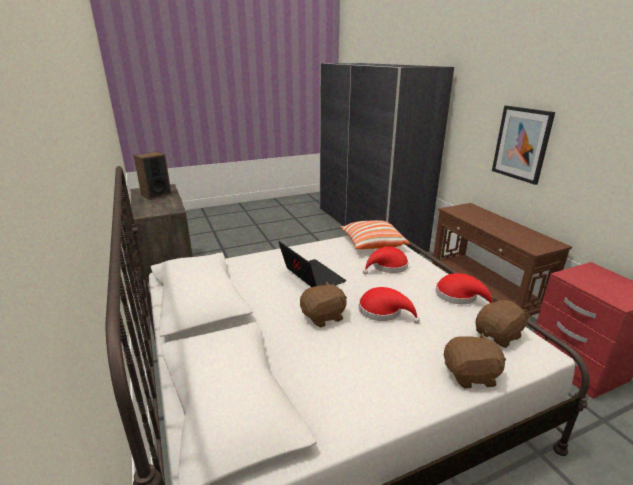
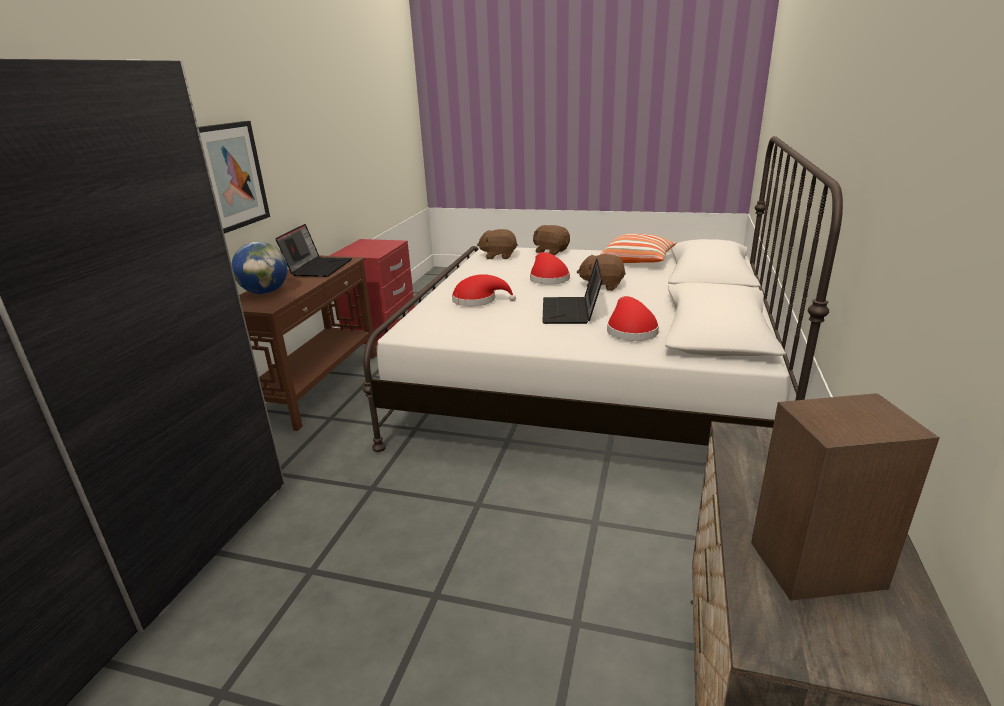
camera: 140 degrees left, 0 degrees up
(372, 244) = (441, 323): pillow -> pillow (638, 260)
(459, 296) = (471, 272): red hat -> red hat (630, 330)
(481, 214) = (265, 292): none -> globe
(522, 236) = (318, 267): none -> laptop

